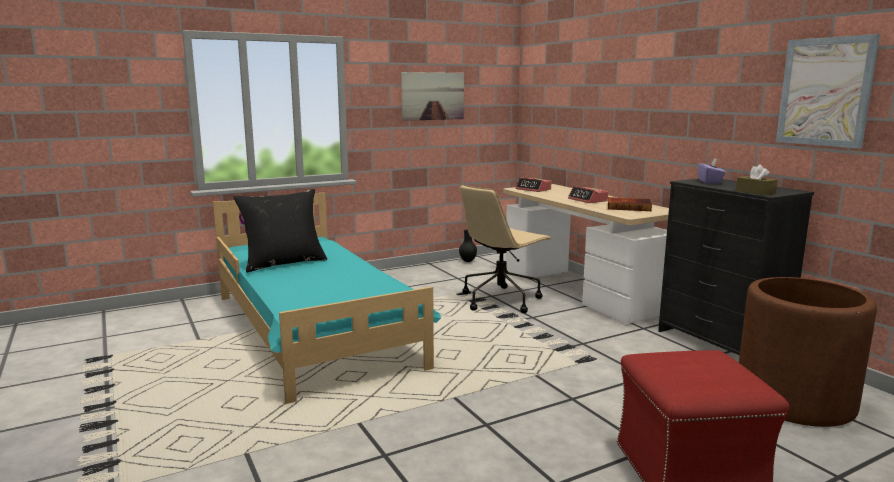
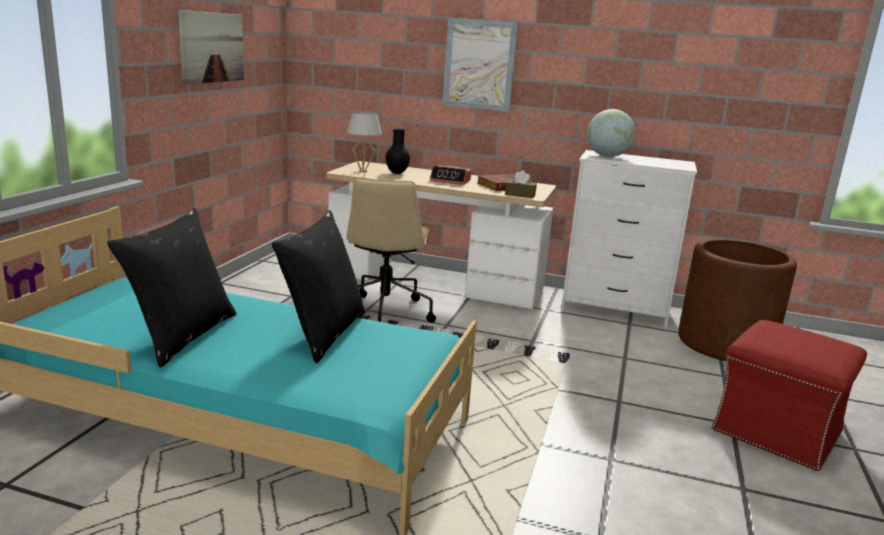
camera: 45 degrees left, 5 degrees up
(348, 277) = (323, 333): none -> black pillow
(468, 261) = (263, 270): black vase -> black vase (397, 173)
(533, 189) = (363, 171): alarm clock -> white table lamp
(710, 182) = (607, 156): purple tissue box -> globe
(719, 343) = (614, 308): black dresser -> white dresser
(755, 192) = (671, 166): brown tissue box -> brown tissue box (520, 195)
(825, 92) = (704, 72): picture -> picture (479, 64)

